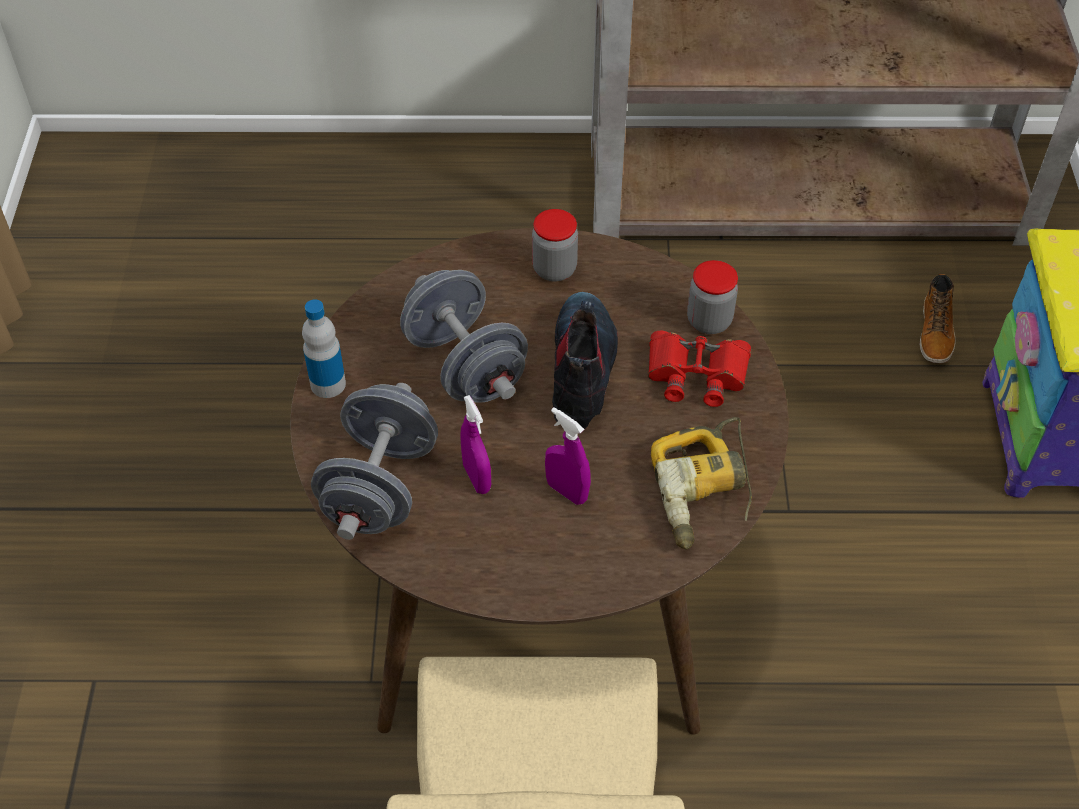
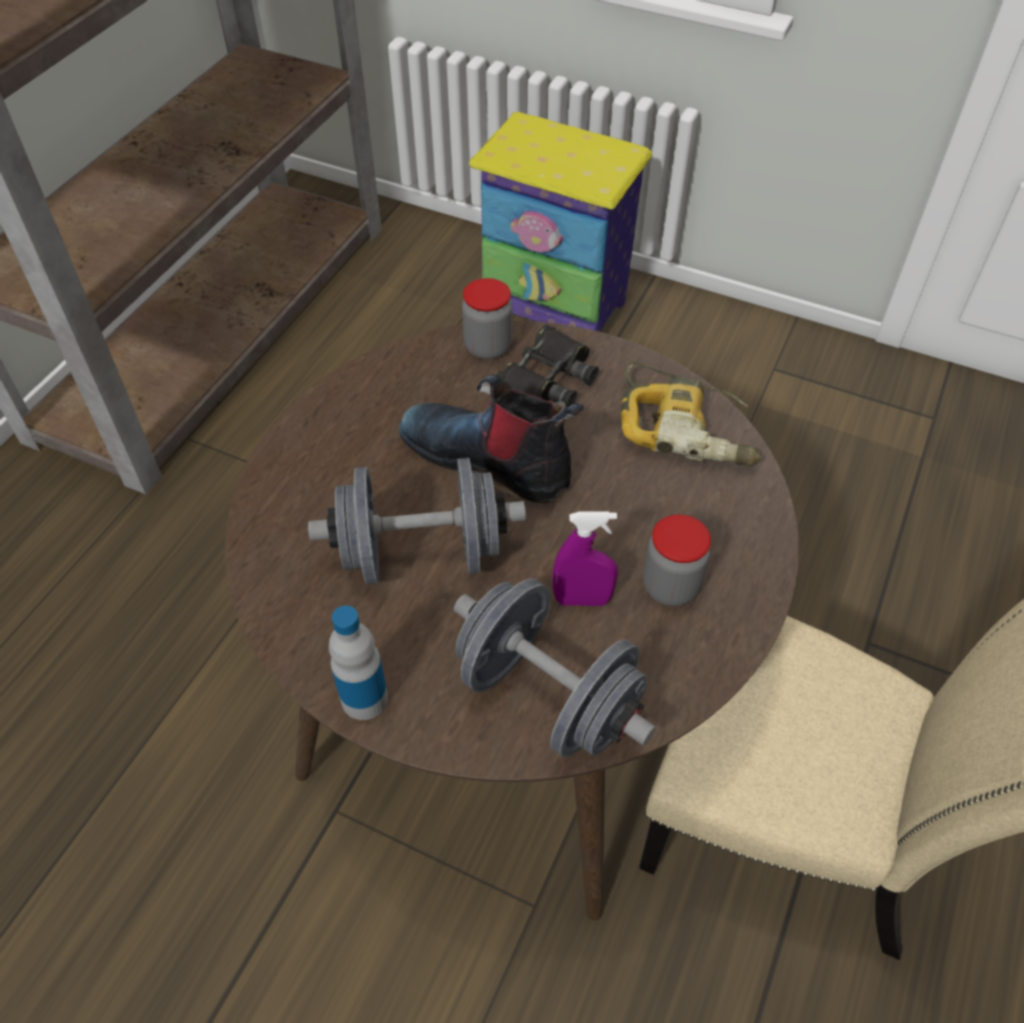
camera: 65 degrees left, 0 degrees up
(554, 269) = (340, 432): jar -> jar (670, 586)
(566, 491) = (637, 529): purple spray bottle -> none
(696, 374) = (546, 380): red binoculars -> black binoculars
(936, 333) = (420, 320): boot -> none

